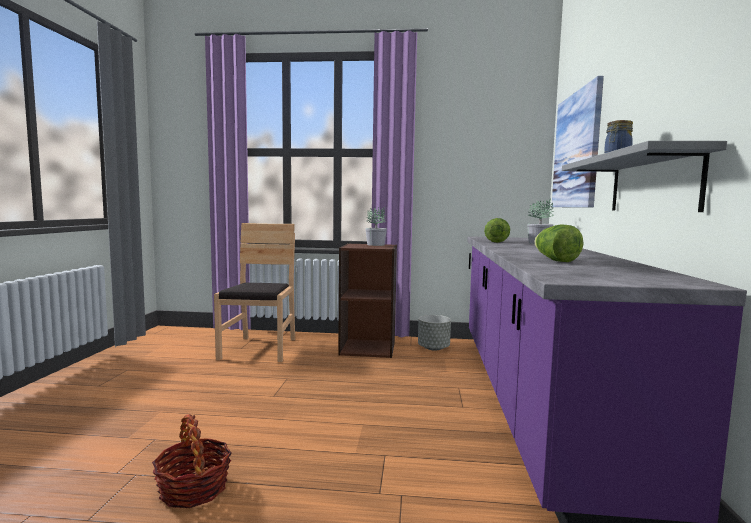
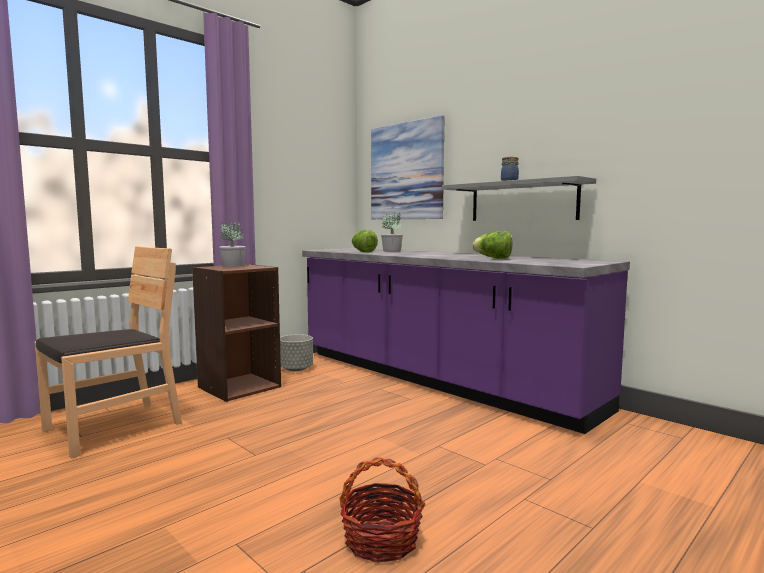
camera: 50 degrees left, 0 degrees up
(260, 349) = (113, 427): brown chair -> brown chair turned 90 degrees clockwise

